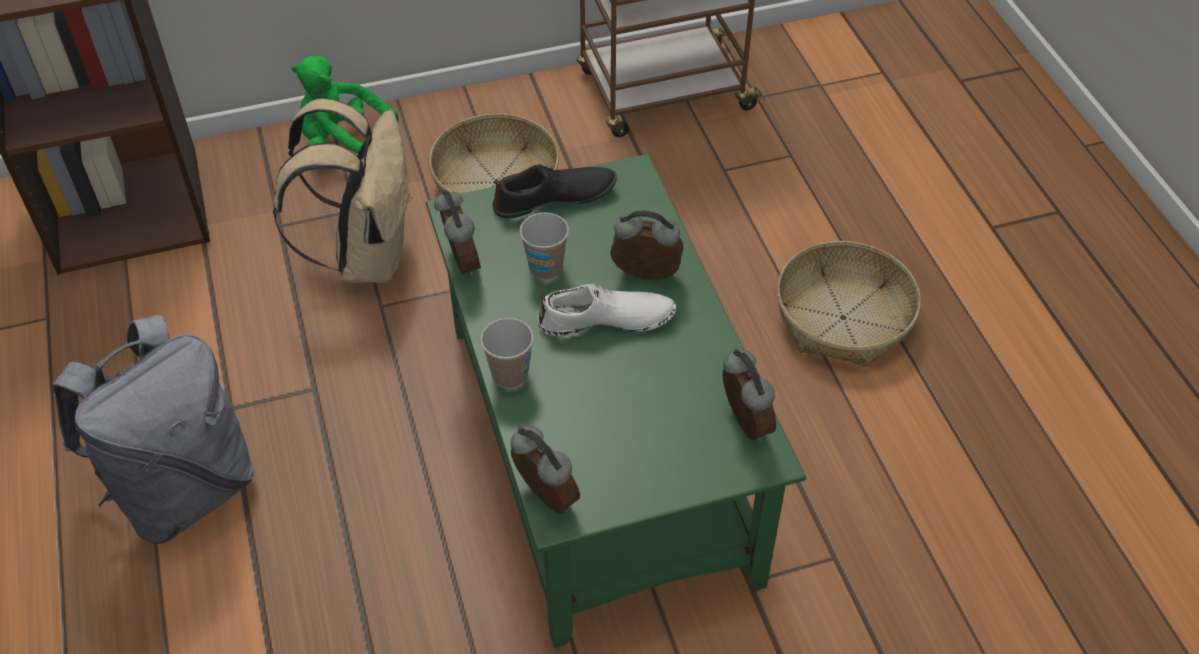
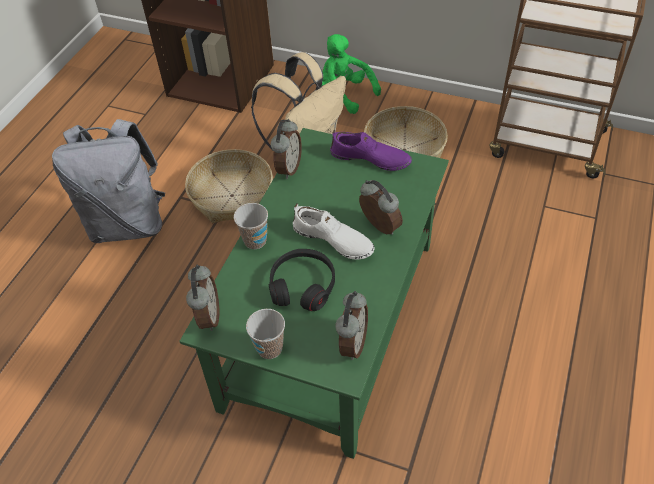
camera: 40 degrees right, 0 degrees up
(546, 268) = (329, 194): cup -> cup (269, 348)
(555, 199) = (370, 159): black shoe -> purple shoe
(623, 393) = (302, 285): none -> black headphones
(843, 317) = (543, 332): basket -> basket (232, 195)

